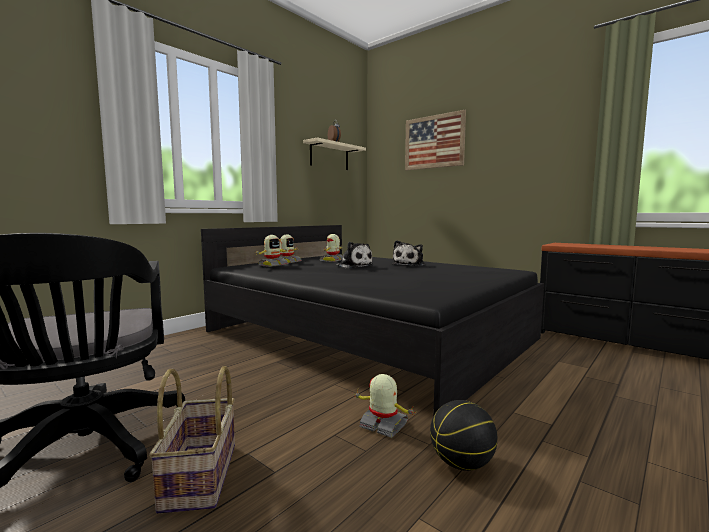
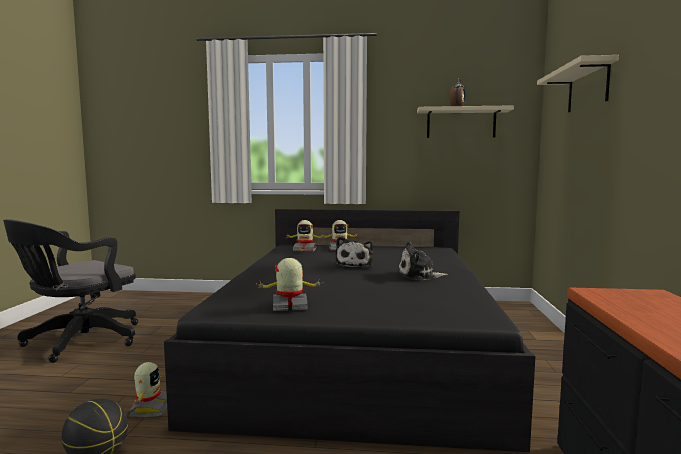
camera: 55 degrees right, 0 degrees up
(202, 476) = (60, 375): basket -> none
(332, 260) = (381, 254): toy robot -> toy robot (290, 306)
(434, 142) = (588, 88): picture -> beige shelf

